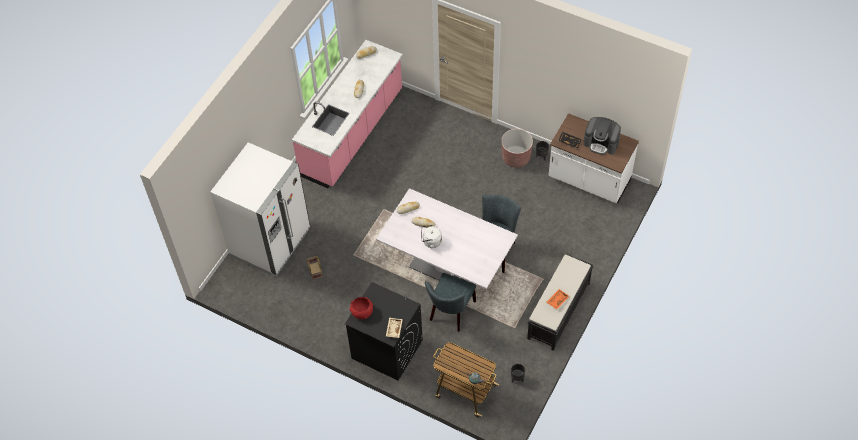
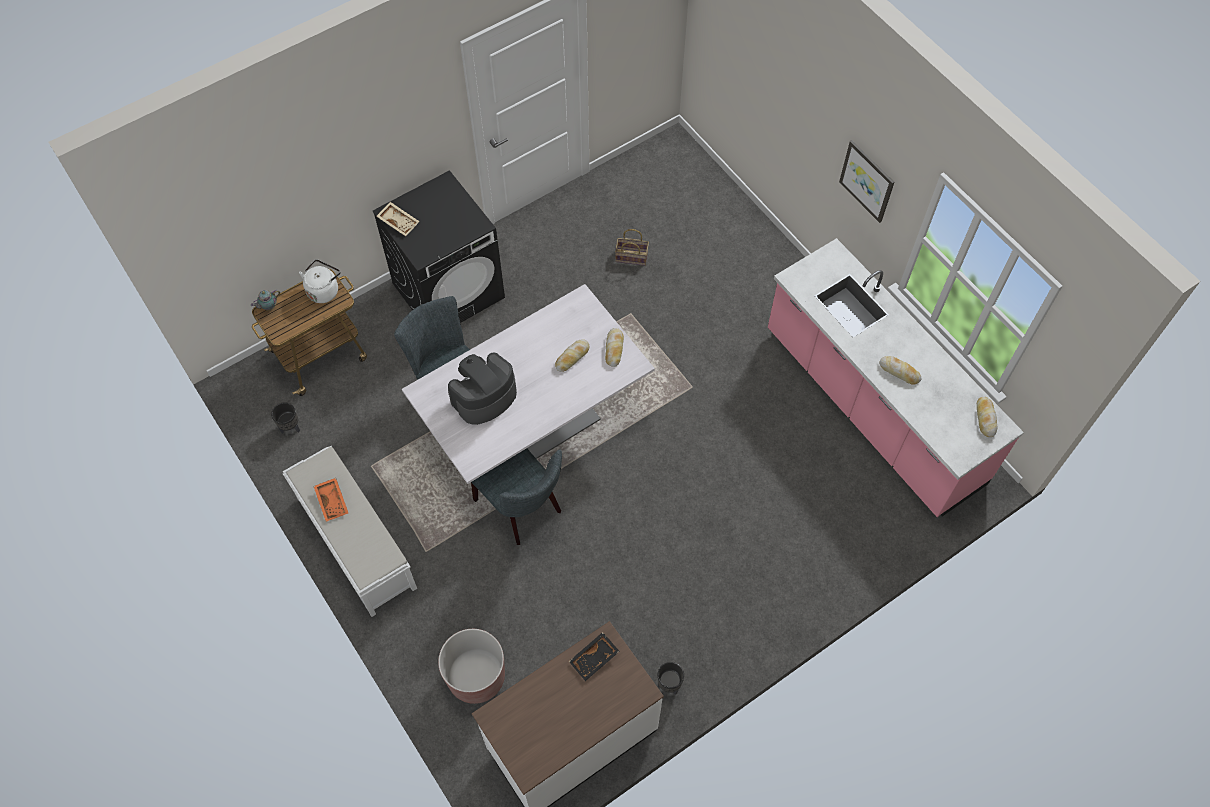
camera: 115 degrees right, 5 degrees up
(270, 242) = (713, 223): white fridge -> none
(275, 109) = (867, 181): none -> picture
(362, 312) = (452, 196): red bowl -> none
(431, 241) = (532, 352): white kettle -> white kettle (324, 290)
(516, 157) = (689, 639): brown planter -> brown planter (476, 676)
(558, 311) = (355, 542): black bench -> white bench
(601, 142) = (559, 716): coffee machine -> coffee machine (484, 397)

